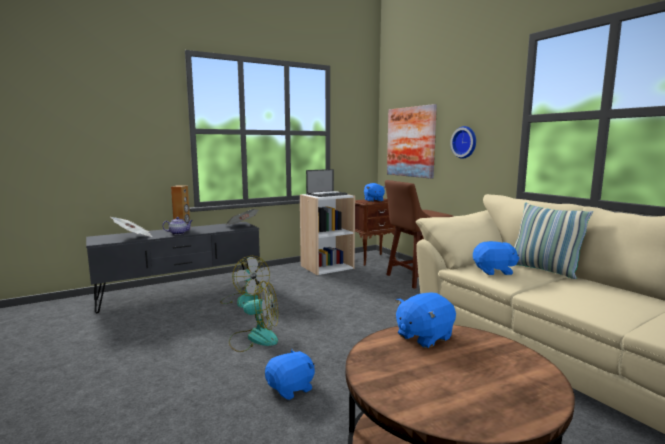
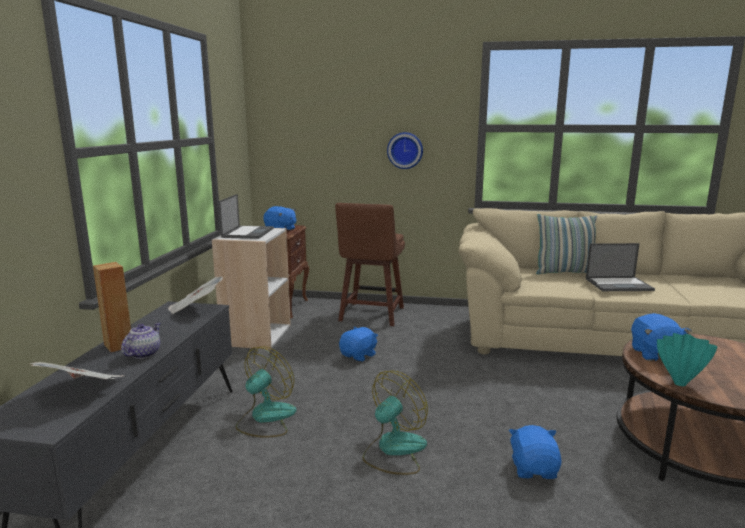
camera: 50 degrees left, 5 degrees up
(244, 299) = (265, 418): fan -> fan turned 60 degrees counterclockwise
(369, 355) = (681, 383): none -> turquoise vase
(411, 142) = (315, 148): picture -> none
(494, 271) = (548, 283): blue plush toy -> blue plush toy (359, 355)
(573, 292) = (619, 284): none -> laptop

